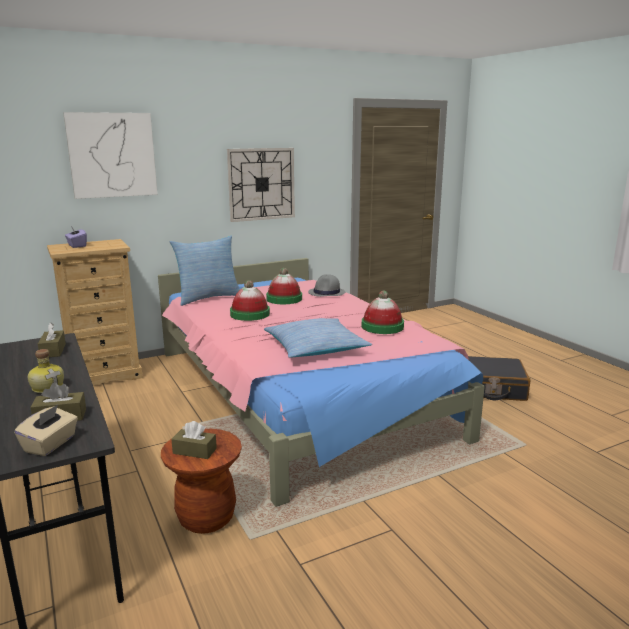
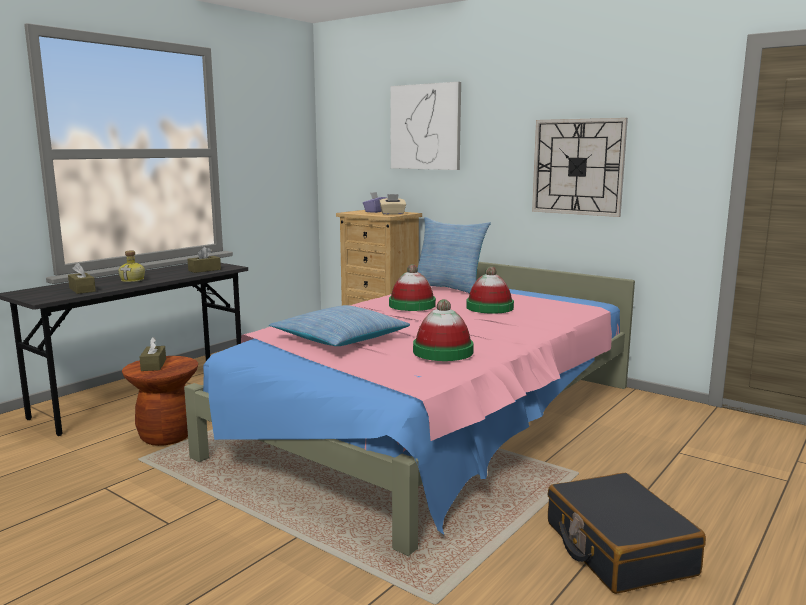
camera: 65 degrees right, 5 degrees down
(50, 444) = (39, 295): beige tissue box -> beige tissue box (392, 214)
(326, 293) = (548, 317): grey hat -> none

